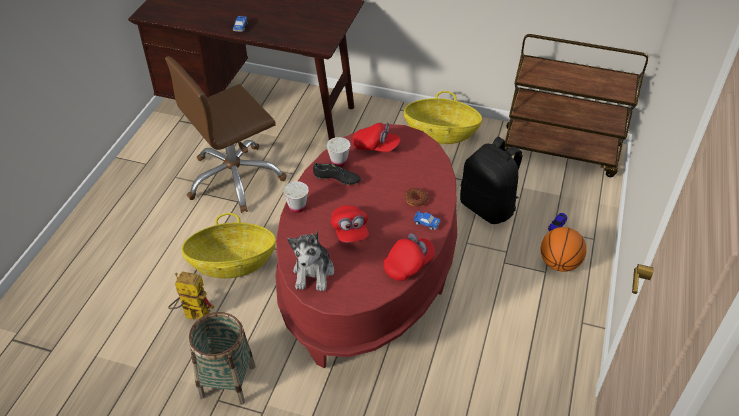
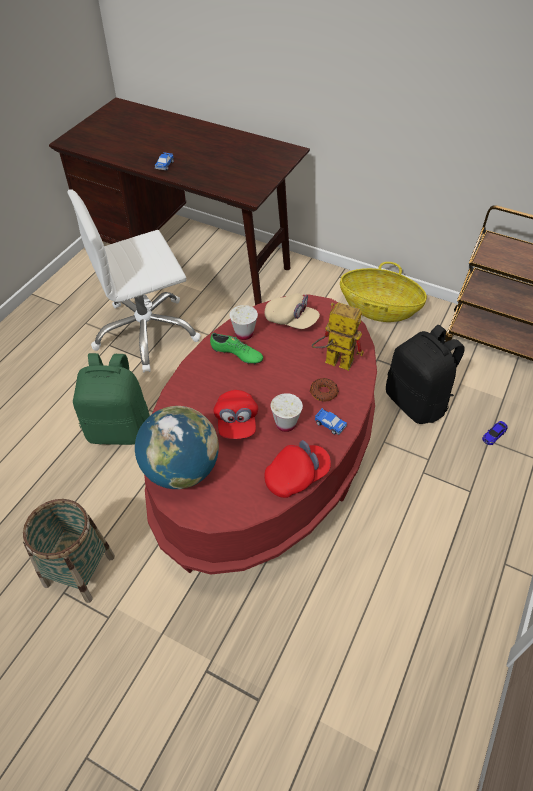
camera: 10 degrees right, 5 degrees up
(192, 315) = (62, 484): toy robot -> toy robot (332, 361)
(232, 263) = (120, 428): basket -> green backpack
(235, 179) = (146, 333): brown office chair -> white office chair
(297, 207) = (183, 383): white cup -> white cup (285, 424)
(313, 272) = (181, 469): plush toy -> globe
(337, 179) = (236, 355): black shoe -> green shoe
(376, 147) = (291, 321): red cap -> beige cap
(559, 263) = (488, 483): basketball -> none

